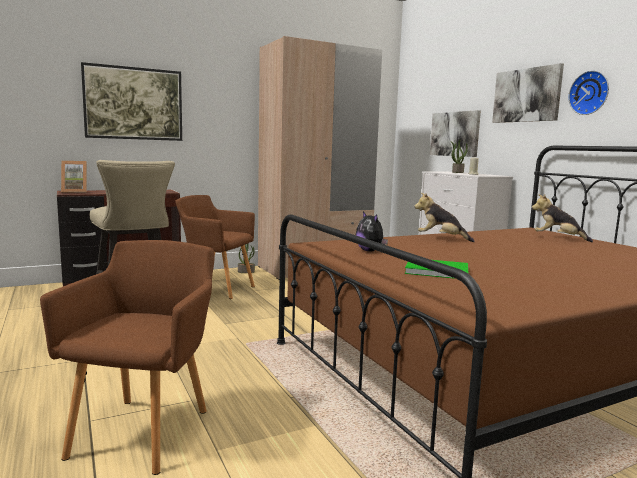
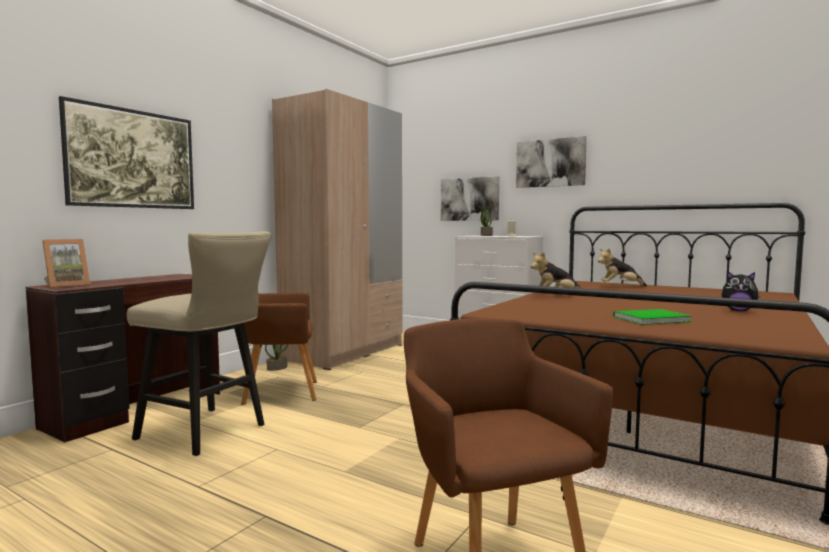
camera: 30 degrees left, 5 degrees down
(370, 251) = (550, 312): plush toy -> plush toy (738, 310)
(590, 93) = (615, 162): wall clock -> none

